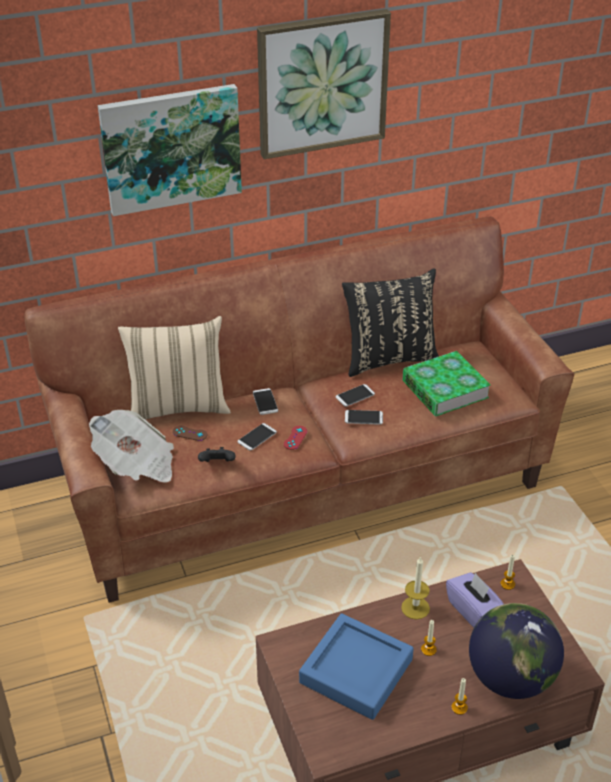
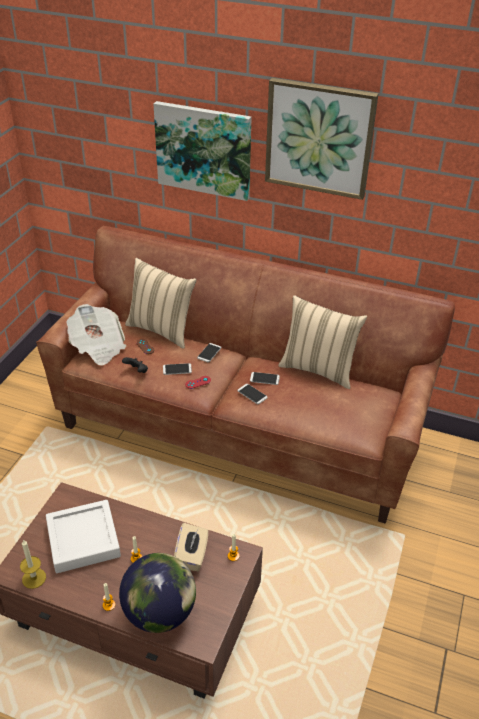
camera: 40 degrees right, 0 degrees up
(356, 671) = (83, 540): blue tray -> white tray
(389, 358) = (318, 369): black pillow -> beige pillow
(415, 608) = (161, 529): candle -> candle (34, 578)
(445, 389) = (325, 406): book -> none
(473, 610) = (192, 556): purple tissue box -> beige tissue box

